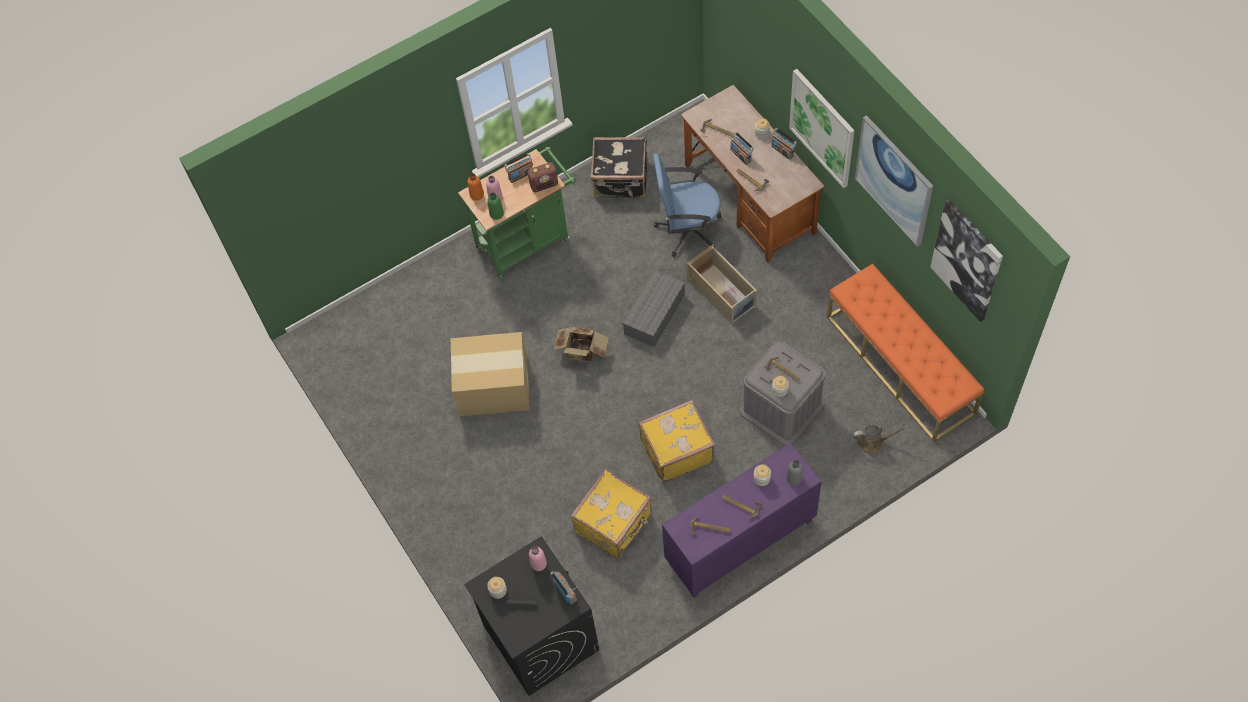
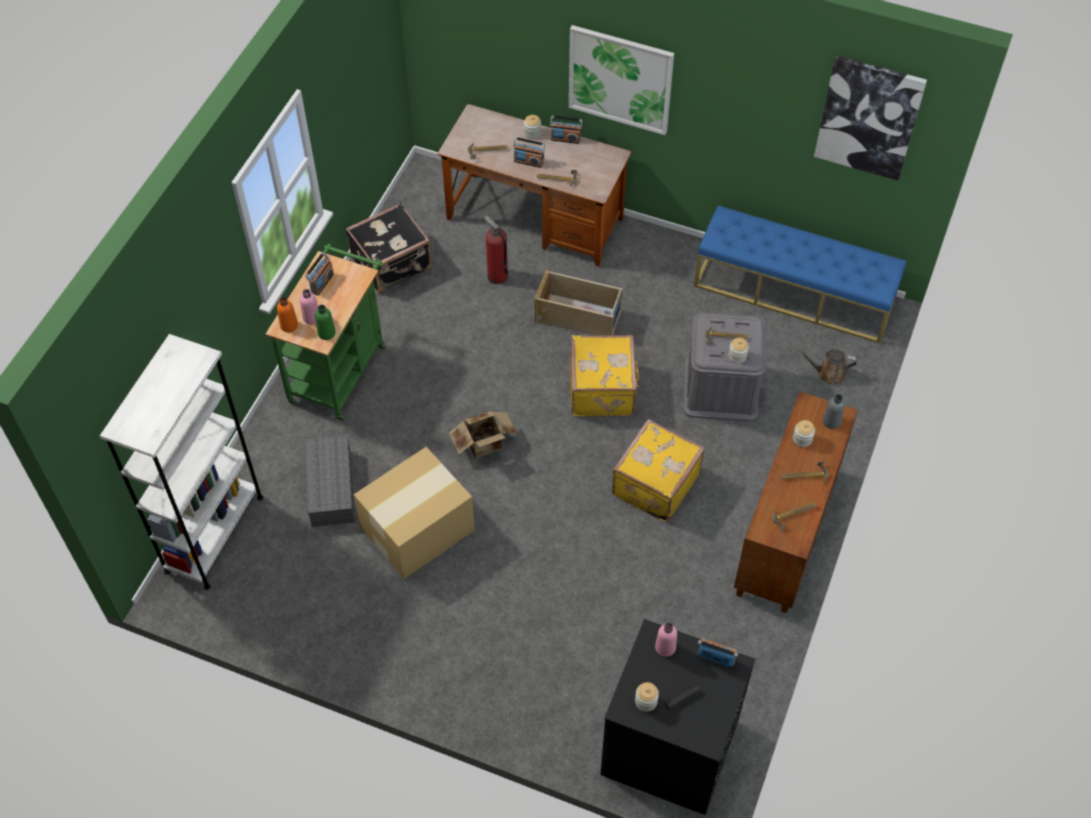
camera: 40 degrees left, 5 degrees down
(365, 313) = (214, 534): none -> white bookcase
(544, 185) = (356, 280): radio -> none
(615, 523) = (651, 589): yellow suitcase -> yellow suitcase (603, 389)
(654, 315) = (529, 370): grey storage box -> grey storage box (332, 489)
(687, 230) = (497, 276): blue office chair -> fire extinguisher
(740, 543) = (786, 535): purple cabinet -> brown cabinet
(873, 442) = (828, 373): brown watering can -> brown watering can turned 135 degrees counterclockwise
(894, 181) = (744, 82): picture -> none
(900, 364) = (794, 292): orange bench -> blue bench

